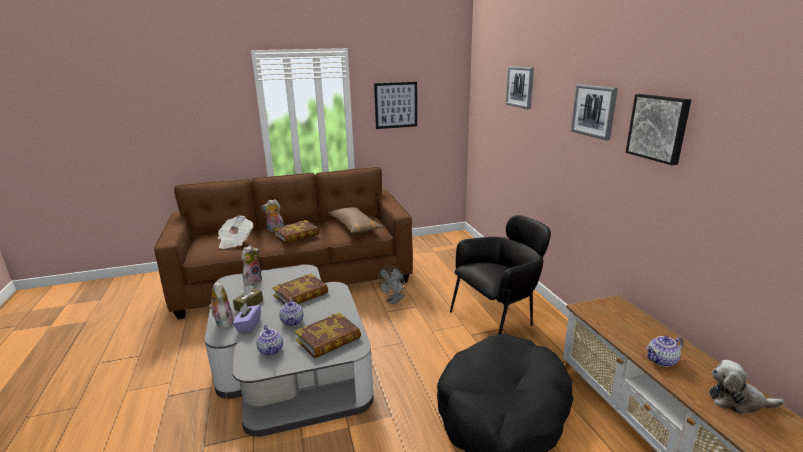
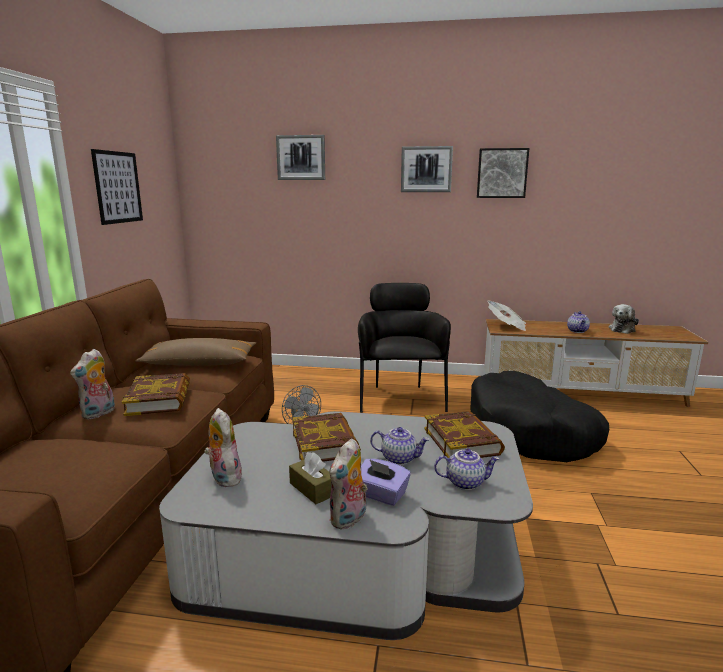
camera: 65 degrees left, 5 degrees down
(223, 322) = (349, 519): plush toy -> plush toy turned 60 degrees counterclockwise
(235, 241) = (79, 453): newspaper -> newspaper (506, 326)

